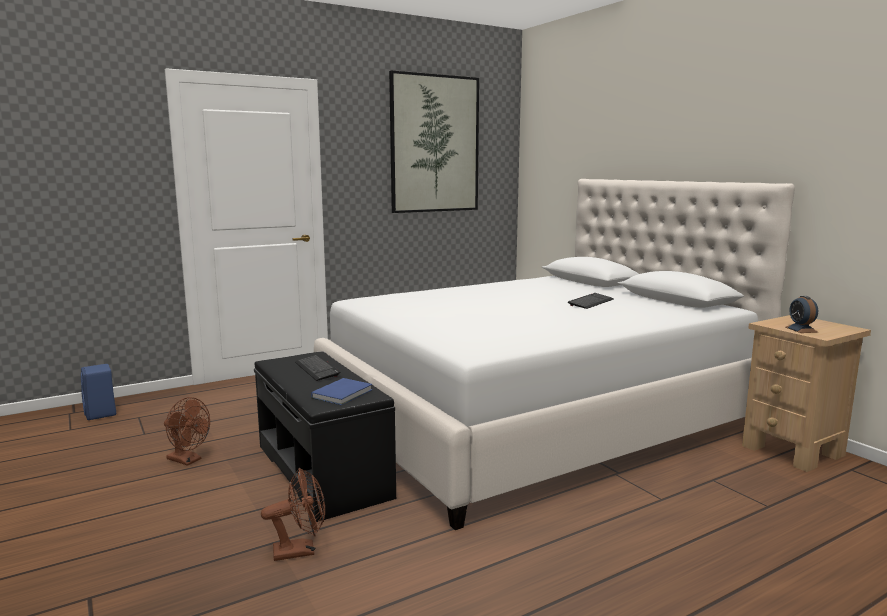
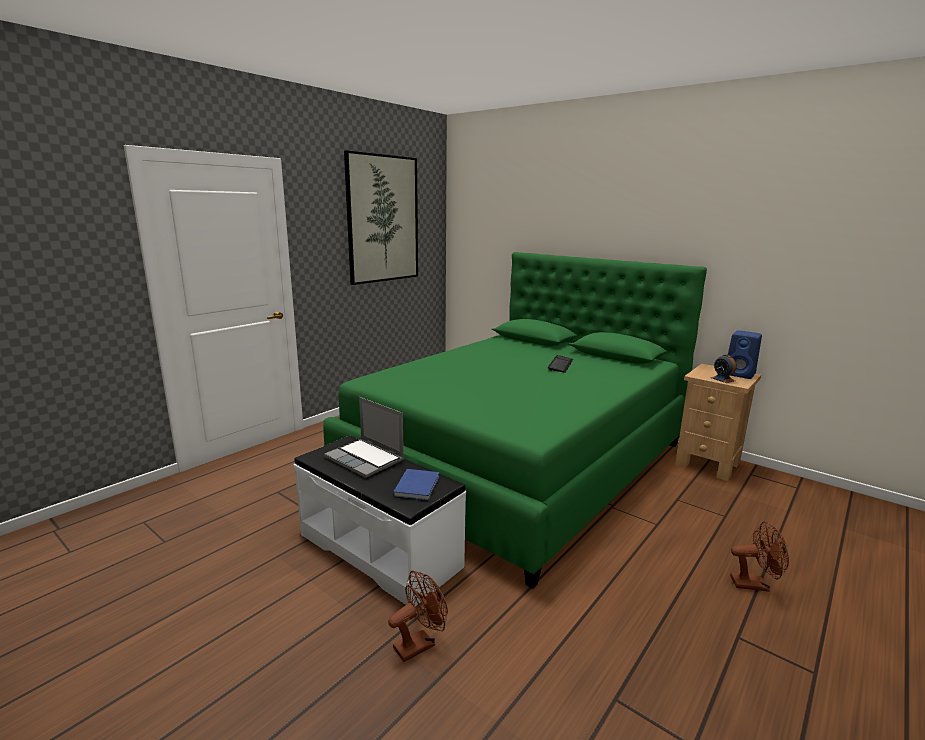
camera: 20 degrees left, 5 degrees up
(101, 414) = (95, 525): blue speaker -> blue speaker (740, 374)
(188, 460) = (237, 565): brown fan -> brown fan (755, 584)
(317, 369) = (366, 459): keyboard -> laptop
(323, 470) = (380, 550): black bench -> white bench
(535, 417) = (518, 461): white bed -> green bed

